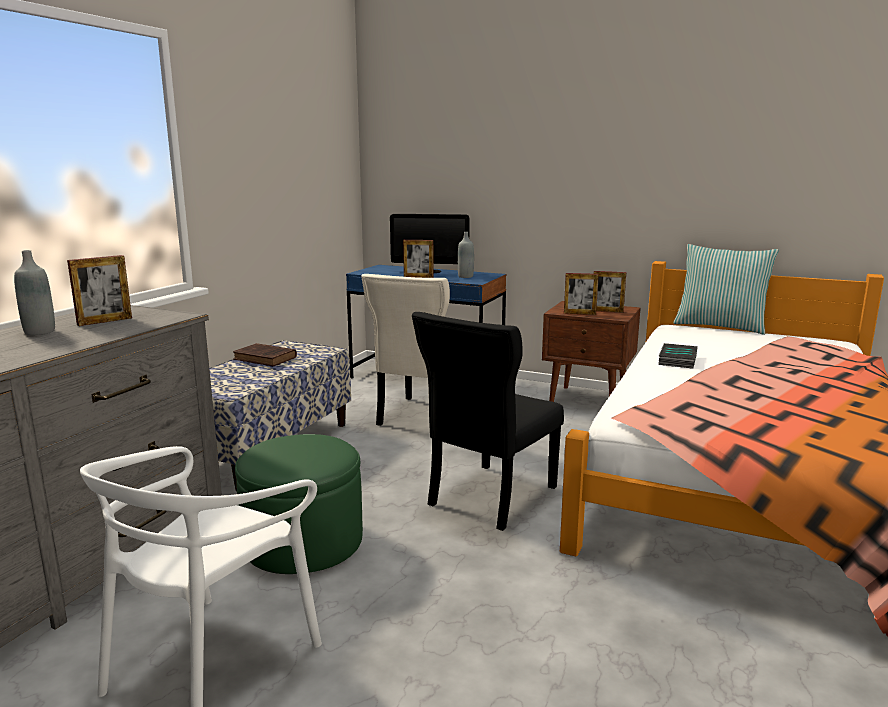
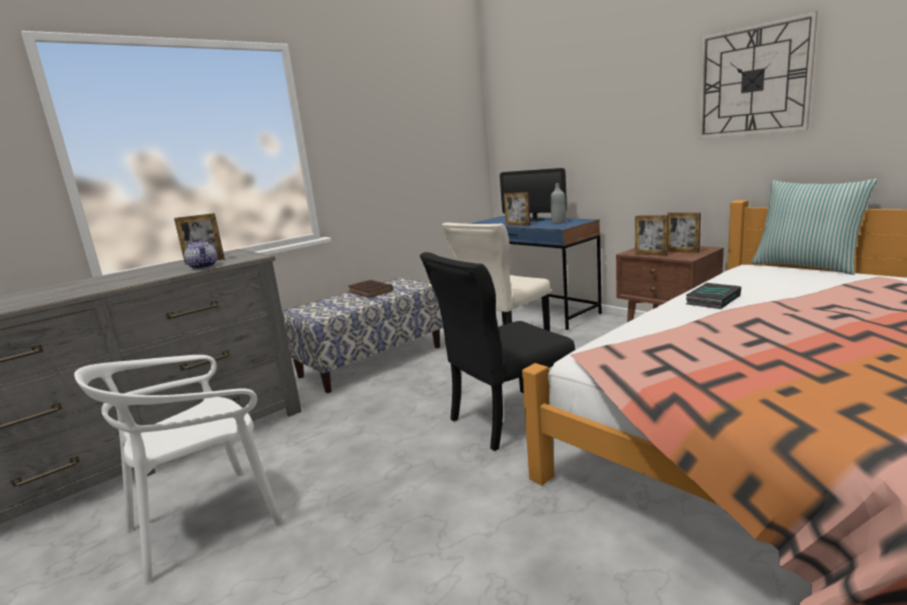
camera: 25 degrees right, 0 degrees up
(39, 332) = (157, 269): grey bottle -> none
(124, 329) = (204, 267): none -> teapot
(303, 541) = (337, 437): green ottoman -> none
(673, 147) = (753, 81): none -> wall clock

